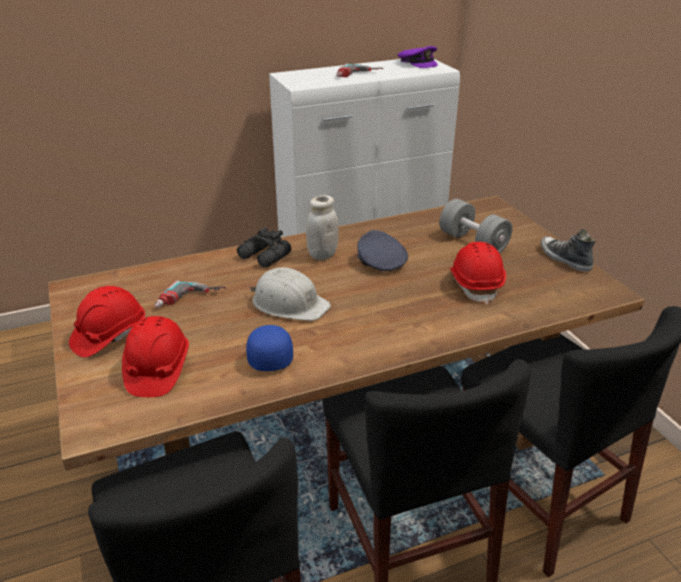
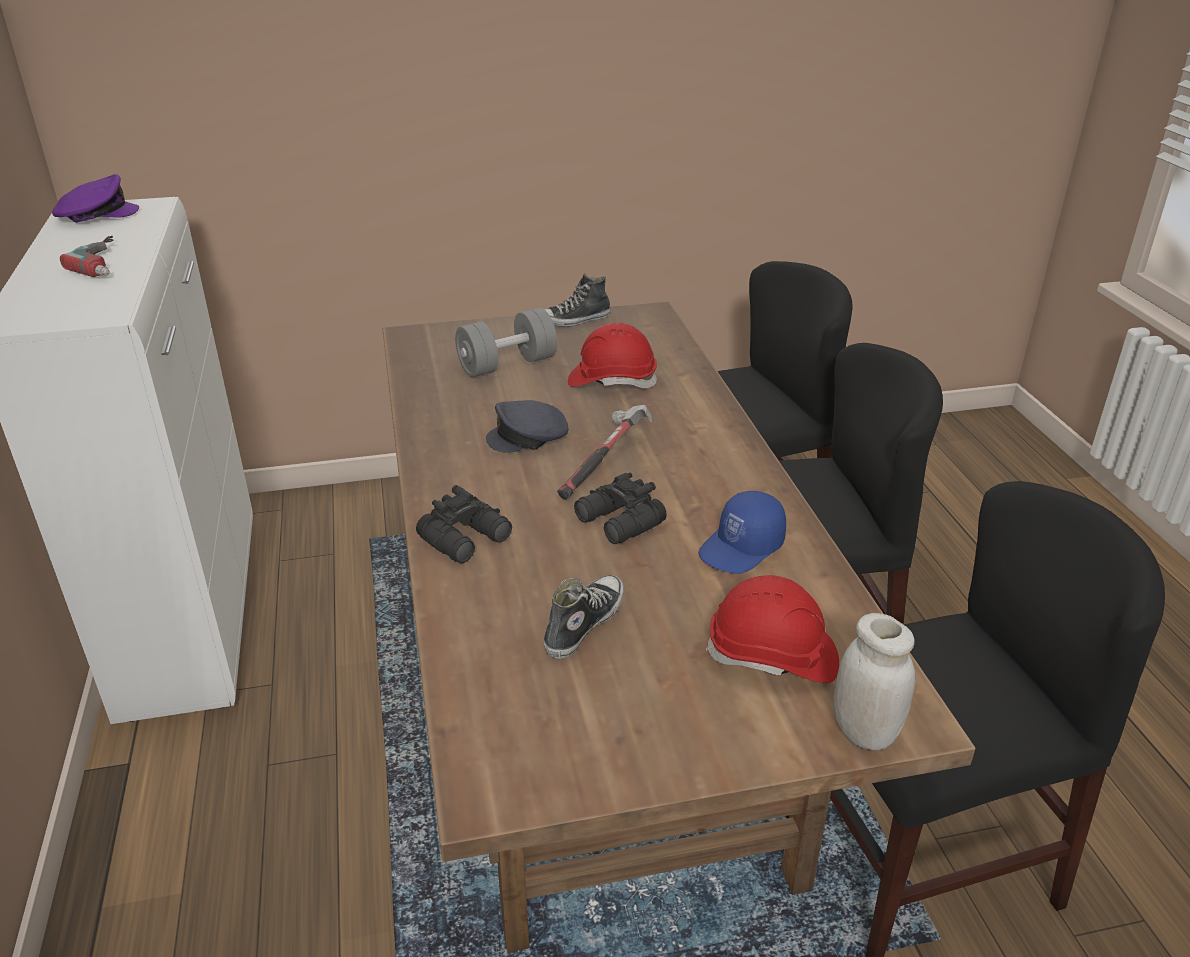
camera: 80 degrees left, 0 degrees up
(109, 335) = (671, 720): red hard hat -> none
(190, 301) = (583, 623): power drill -> shoe
(269, 354) = (742, 548): blue cap -> blue cap turned 45 degrees counterclockwise
(289, 303) = (619, 523): white hard hat -> black binoculars
(322, 254) = (486, 483): white jar -> white jar (864, 732)
(359, 292) = (606, 463): none -> hammer

